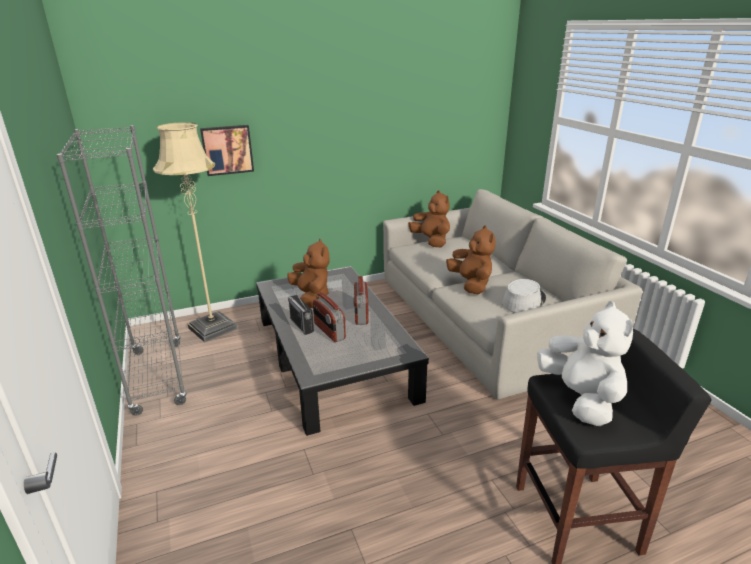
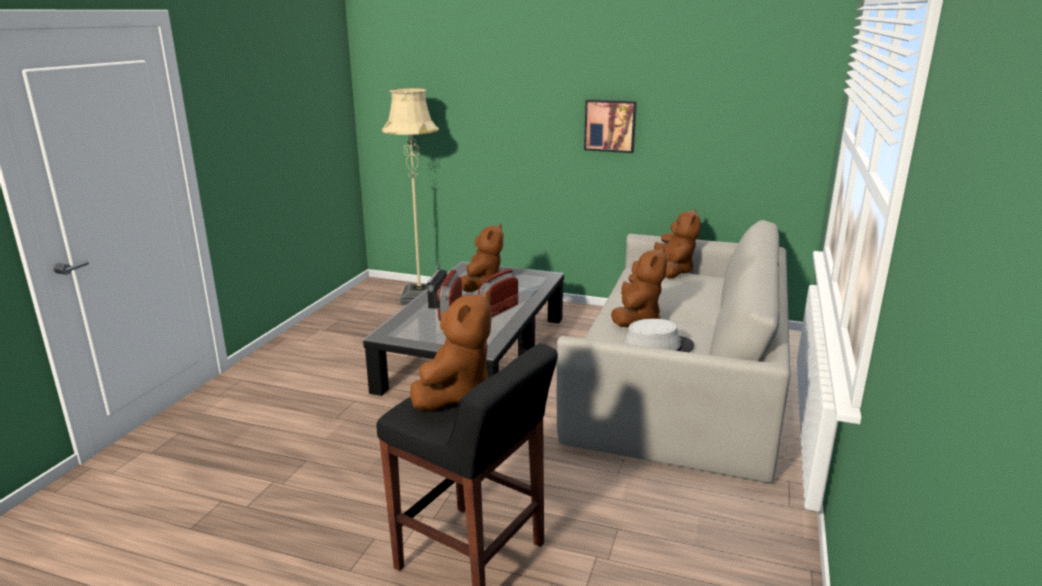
camera: 40 degrees right, 5 degrees down
(158, 377) = (337, 316): grey bookcase -> none
(227, 149) = (468, 122): picture -> picture (610, 125)
(580, 398) = (455, 394): white plush toy -> brown plush toy

